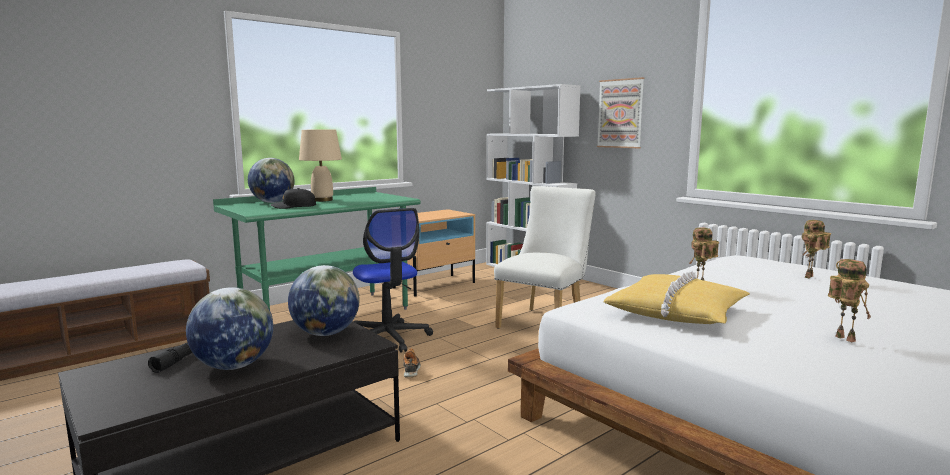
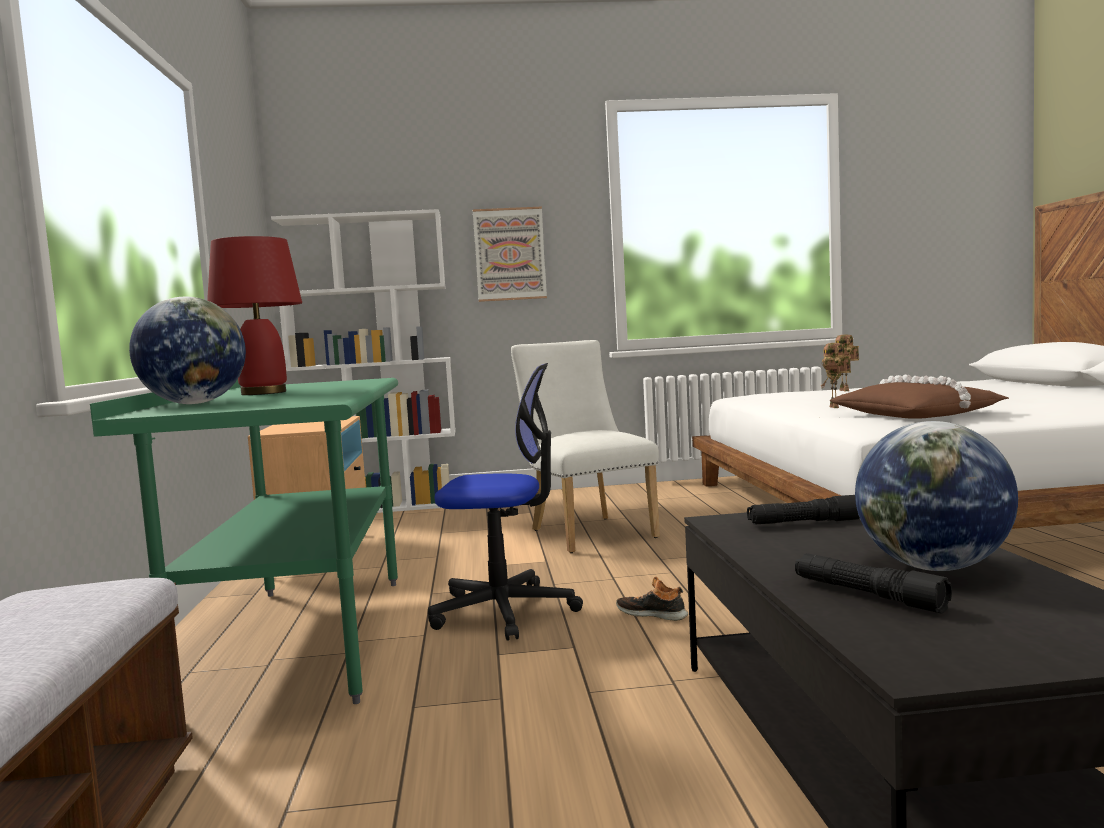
camera: 55 degrees left, 5 degrees down
(294, 207) = (305, 396): black cap -> none
(322, 200) = (265, 393): beige table lamp -> red table lamp
(326, 333) = (803, 523): globe -> black flashlight
(677, 312) = (916, 415): yellow pillow -> brown pillow
(842, 338) = (1023, 400): toy robot -> none

